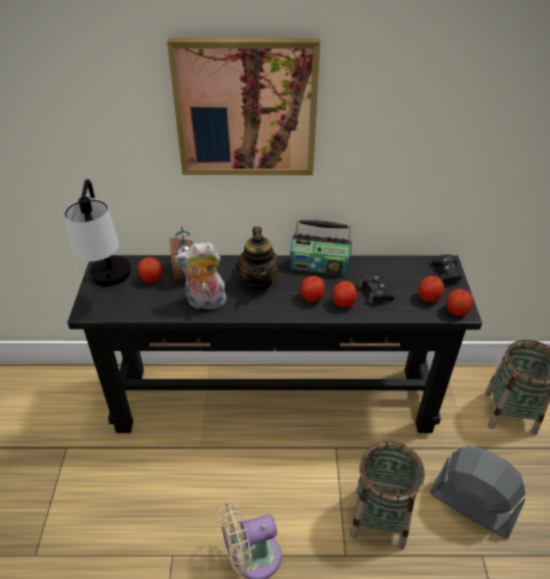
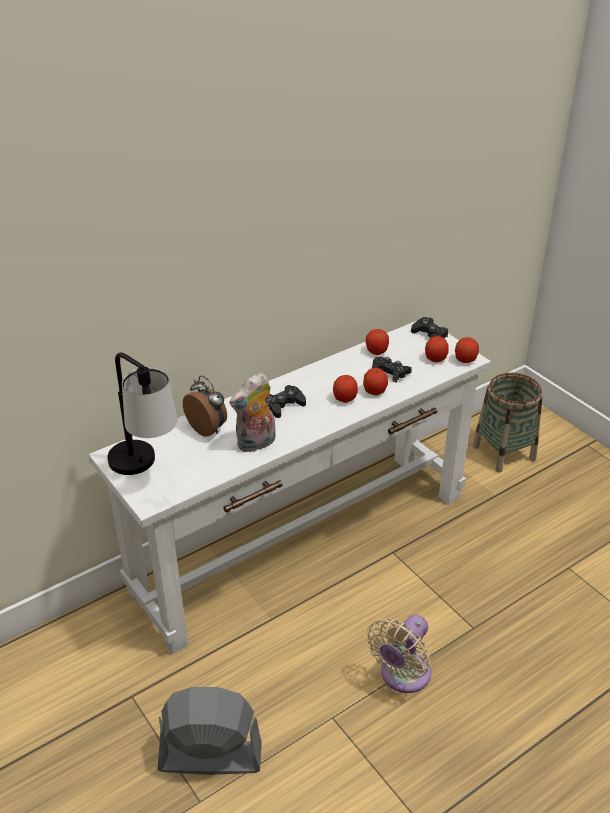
camera: 35 degrees left, 5 degrees down
(151, 279) = (180, 447): apple -> apple (376, 351)
(246, 109) = (238, 232): picture -> none
(259, 281) = (284, 405): teapot -> black game controller
(274, 400) = (303, 542): black console table -> white console table
(319, 265) = (323, 371): radio -> none
(379, 518) = (475, 585): basket -> none
(472, 505) = (533, 536): grey fan -> grey fan (209, 756)

